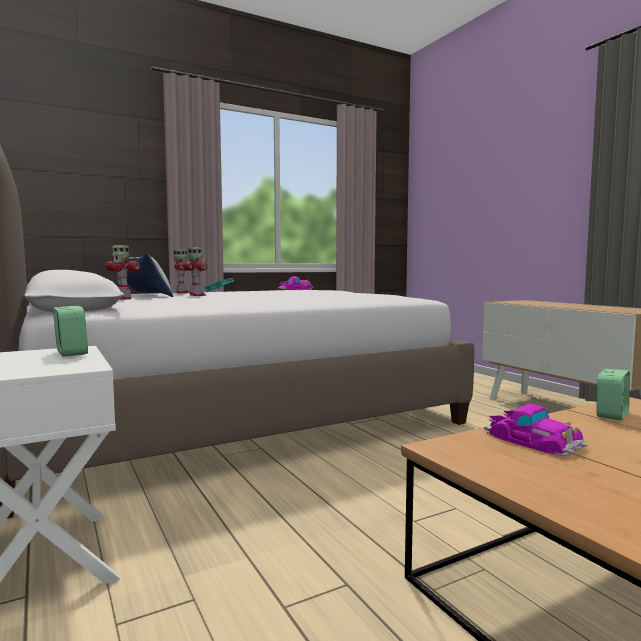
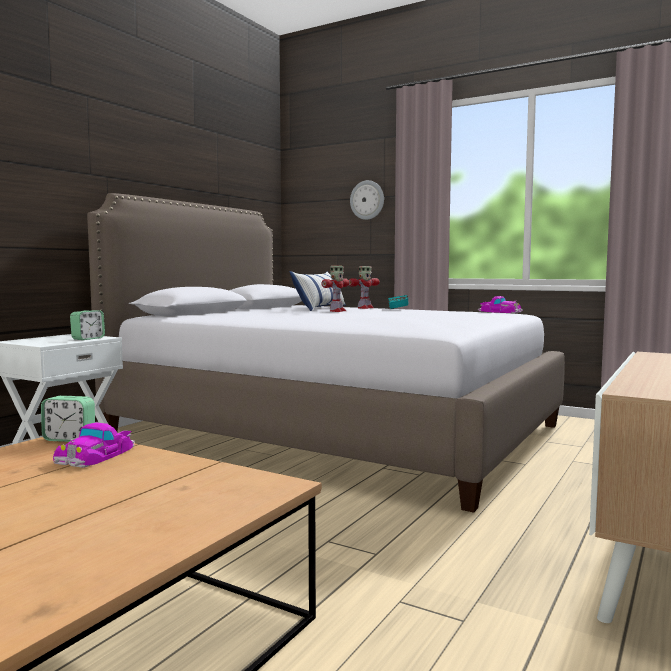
camera: 60 degrees right, 0 degrees up
(121, 299) = (270, 310): toy robot -> none
(122, 180) = (367, 200): none -> wall clock
(612, 415) = (210, 476): alarm clock -> alarm clock (69, 439)

